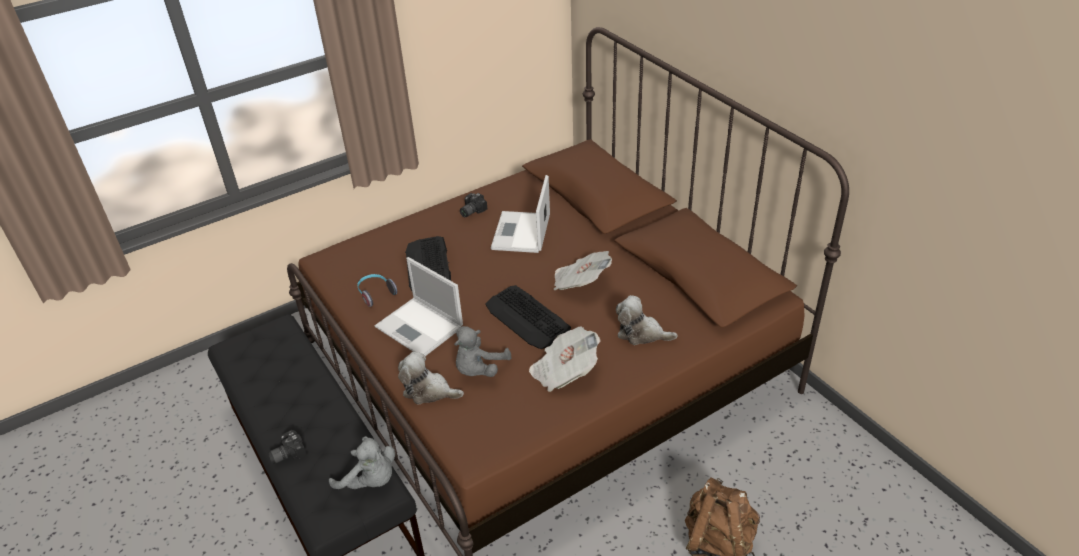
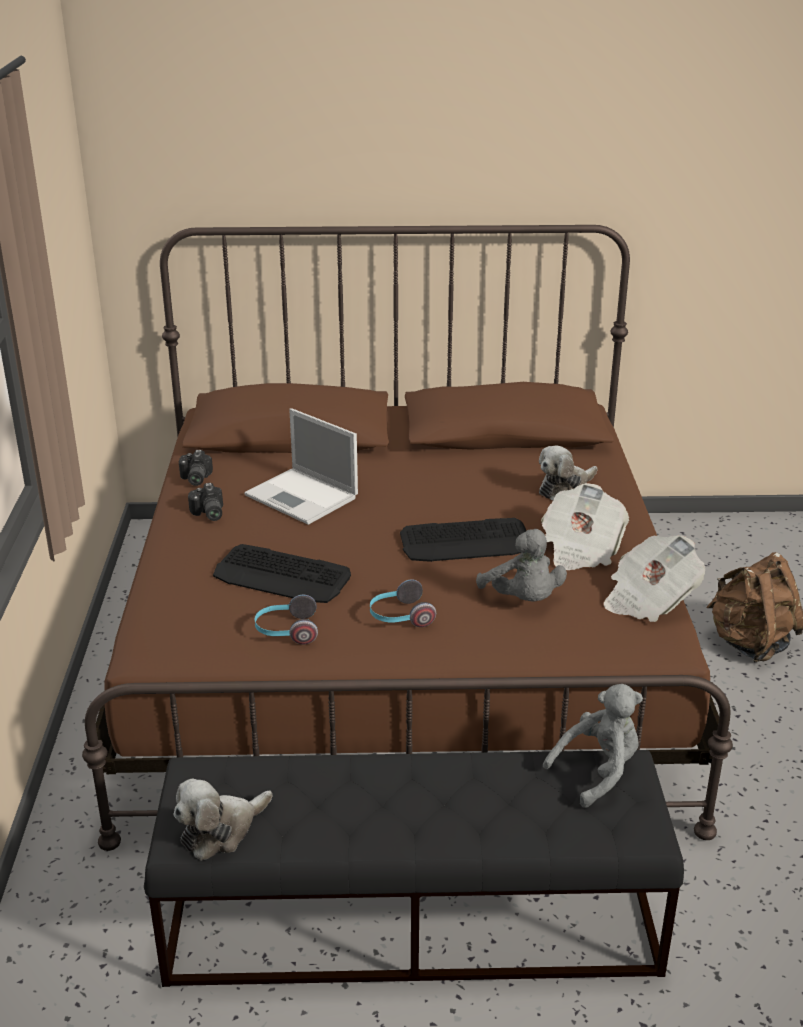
camera: 60 degrees left, 10 degrees down
(287, 453) = (484, 834): camera -> camera (194, 479)
(420, 327) = (400, 617): laptop -> headphones
(428, 391) = (526, 645): plush toy -> plush toy (221, 831)
(580, 283) = (443, 493): newspaper -> newspaper (648, 599)

